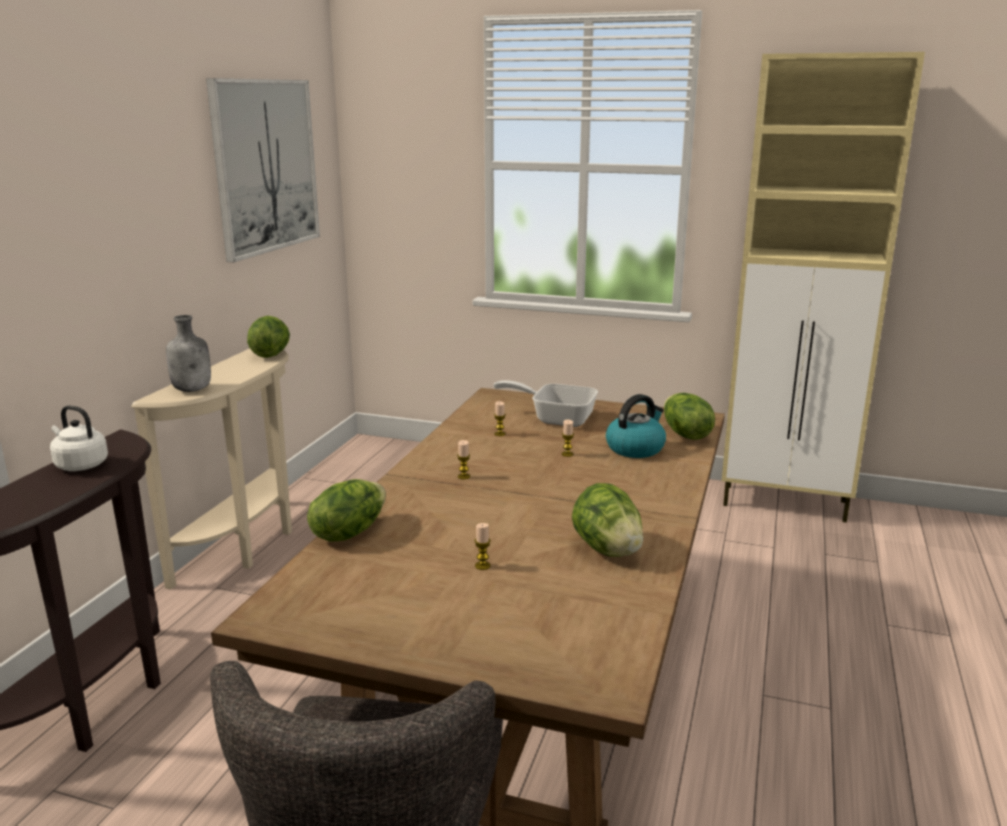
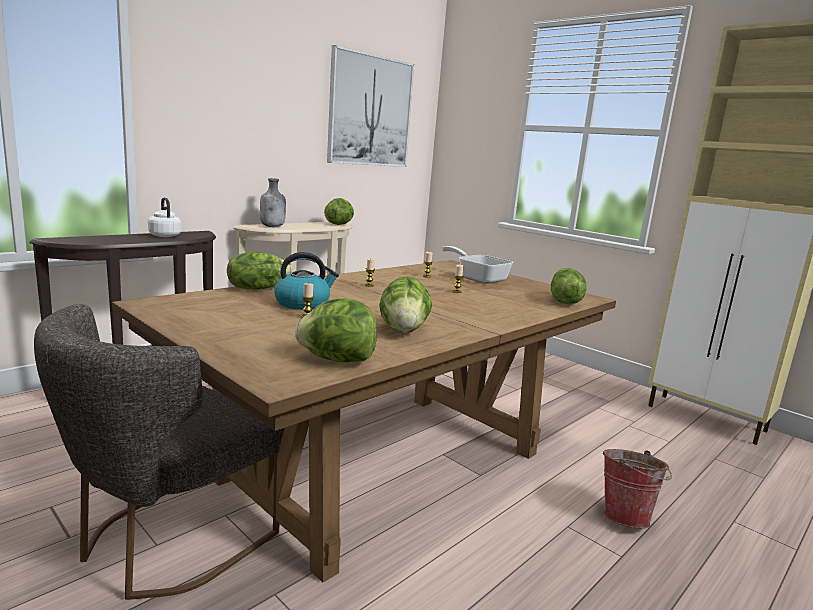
camera: 25 degrees right, 5 degrees down
(612, 628) = (337, 360): none -> lettuce
(635, 448) = (512, 299): kettle -> kettle (303, 303)
(802, 659) = (625, 516): none -> bucket

